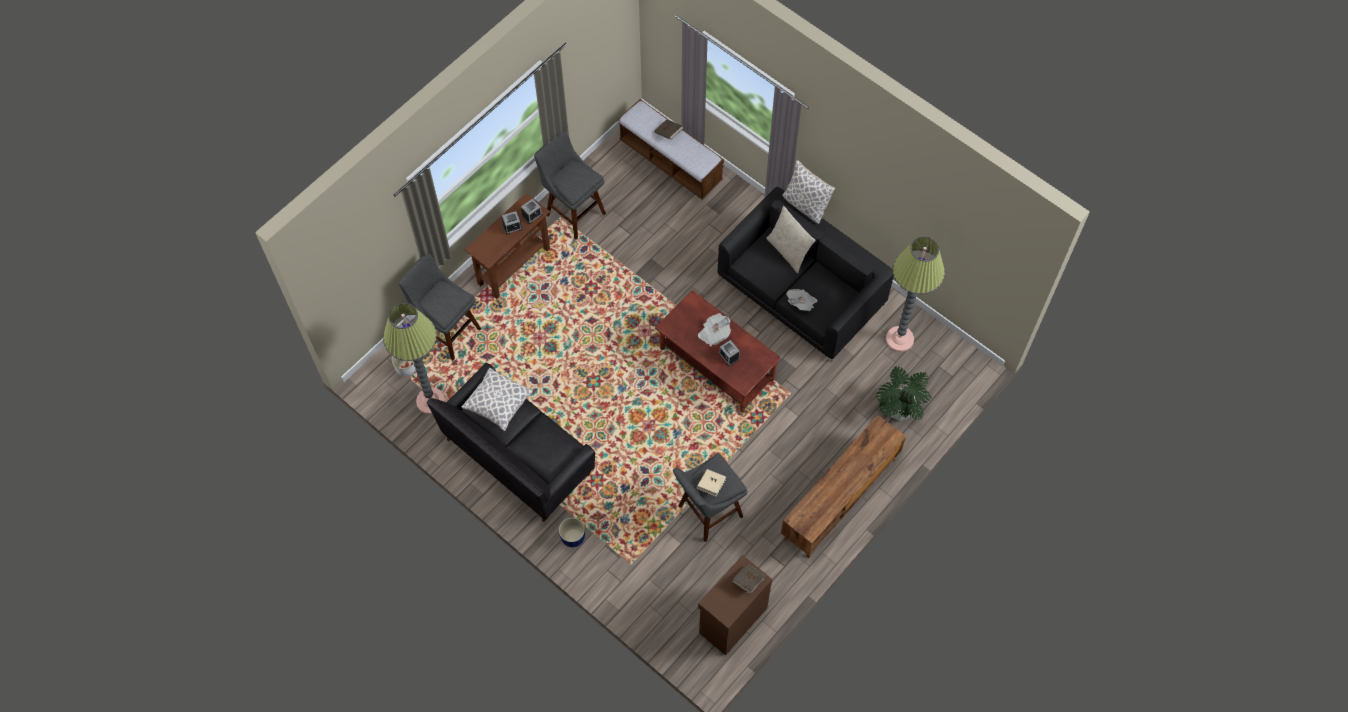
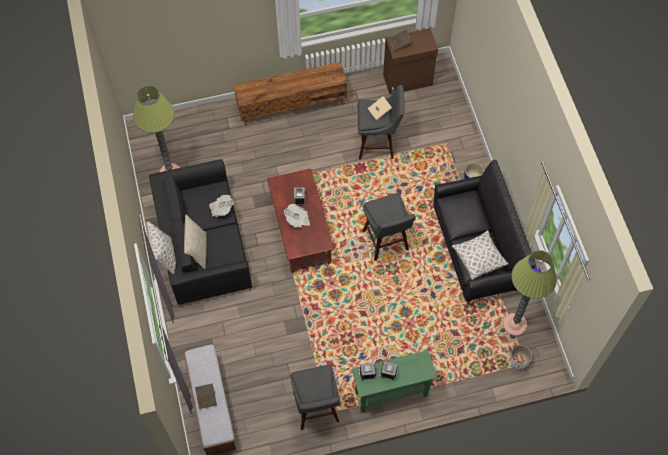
camera: 145 degrees left, 0 degrees up
(447, 331) = (472, 371): grey stool -> grey stool (386, 242)
(514, 266) = (391, 393): brown console table -> green console table
(899, 409) = (211, 132): potted plant -> none

